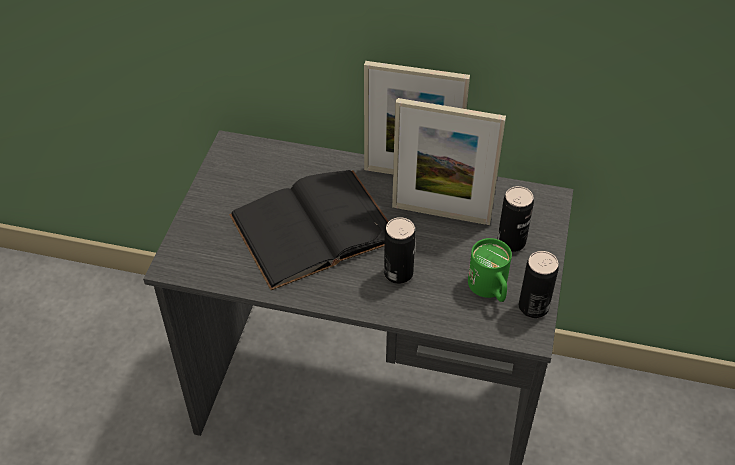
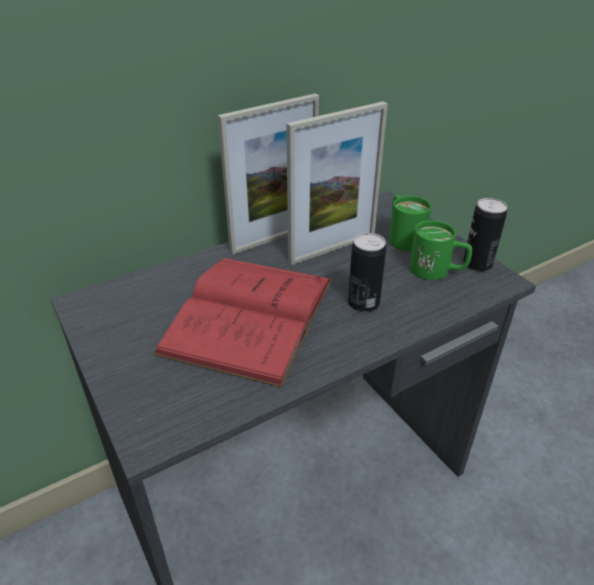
camera: 45 degrees left, 10 degrees down
(314, 227) = (249, 315): black book -> red book
(511, 242) = (403, 237): can -> green mug

